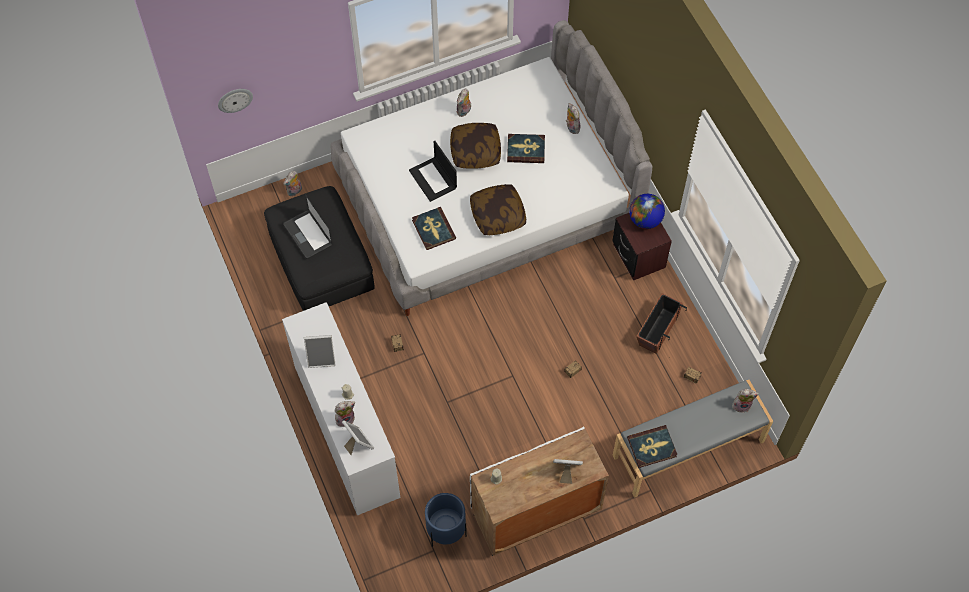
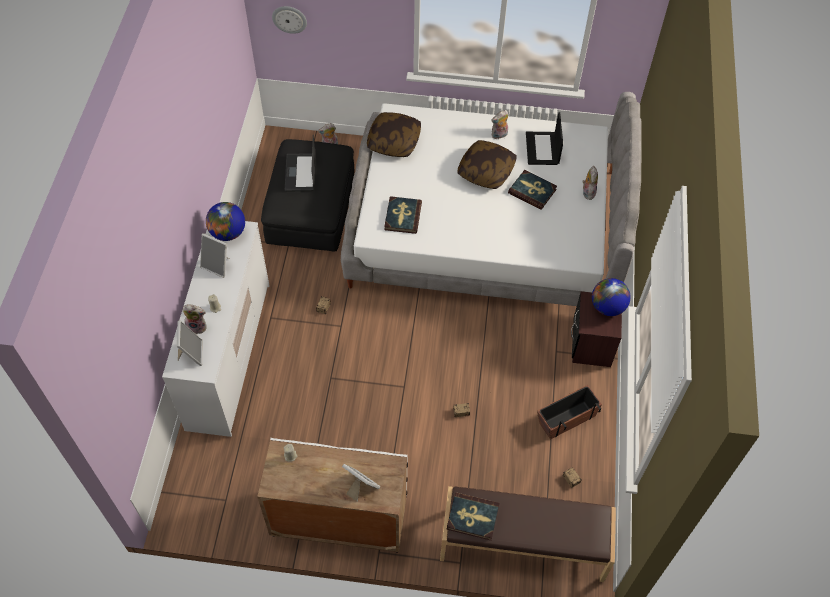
camera: 30 degrees right, 5 degrees down
(308, 325) = (228, 233): none -> globe
(433, 179) = (432, 176): laptop -> laptop (542, 149)
(446, 532) = (248, 490): blue planter -> none
(498, 215) = (468, 232): pillow -> pillow (394, 142)
(688, 449) = (523, 545): grey bench -> brown bench
(742, 405) = (591, 527): plush toy -> none

